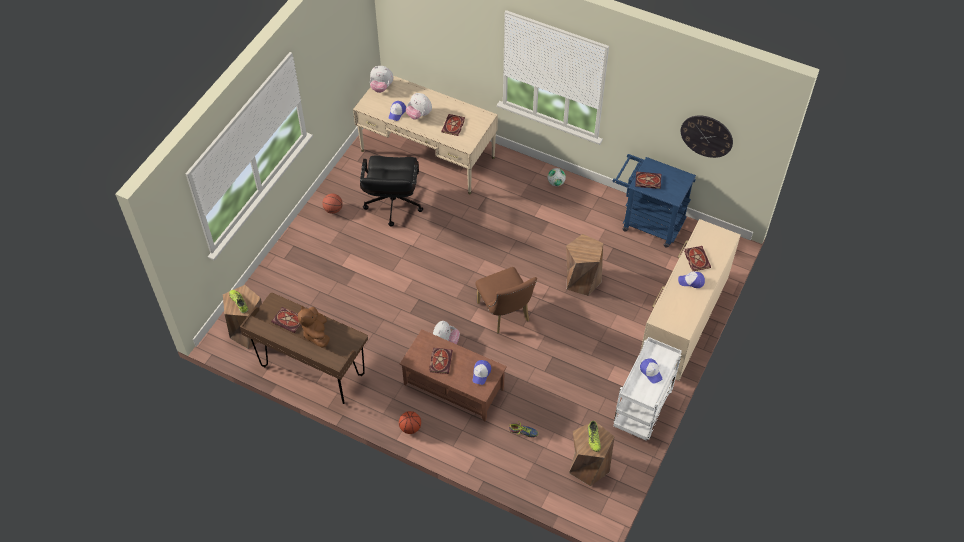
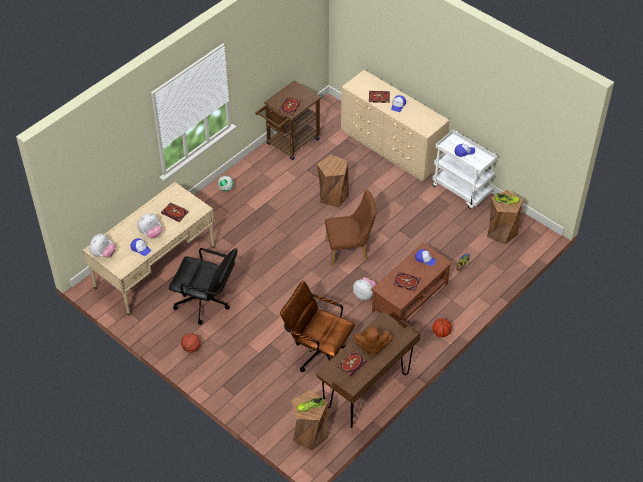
camera: 75 degrees left, 5 degrees down
(354, 316) = (317, 352): none -> brown office chair
(647, 222) = (289, 144): blue cart -> brown cart
(706, 136) = (291, 44): wall clock -> none

